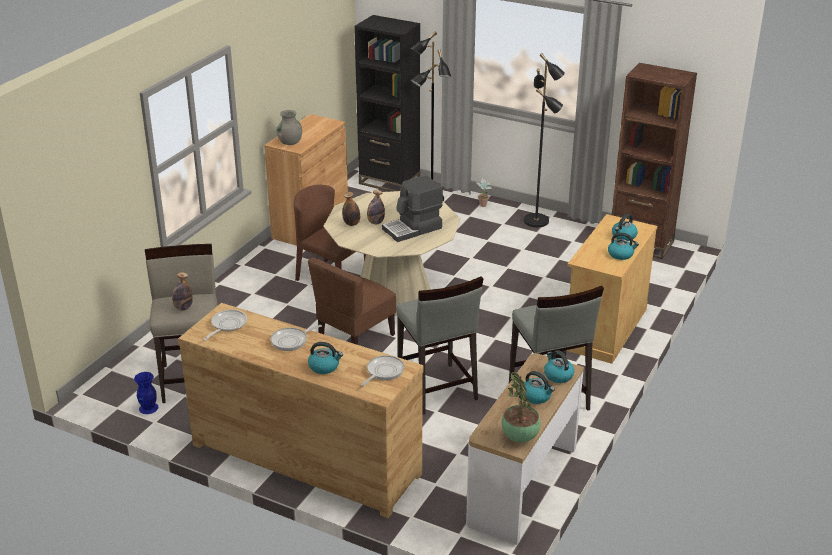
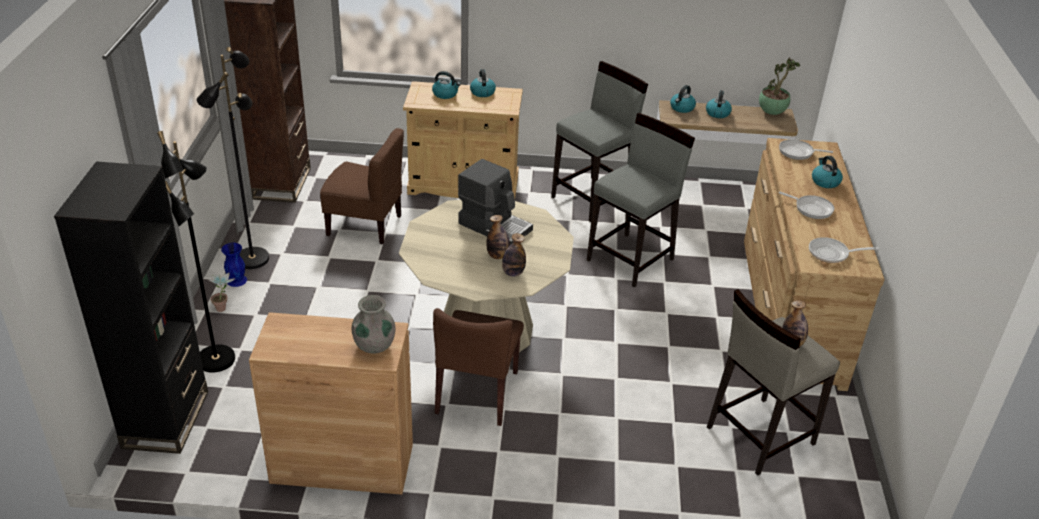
camera: 115 degrees left, 5 degrees up
(148, 408) = (833, 452): blue vase -> blue vase (237, 280)
(355, 337) = (588, 335): brown chair -> brown chair (365, 225)

